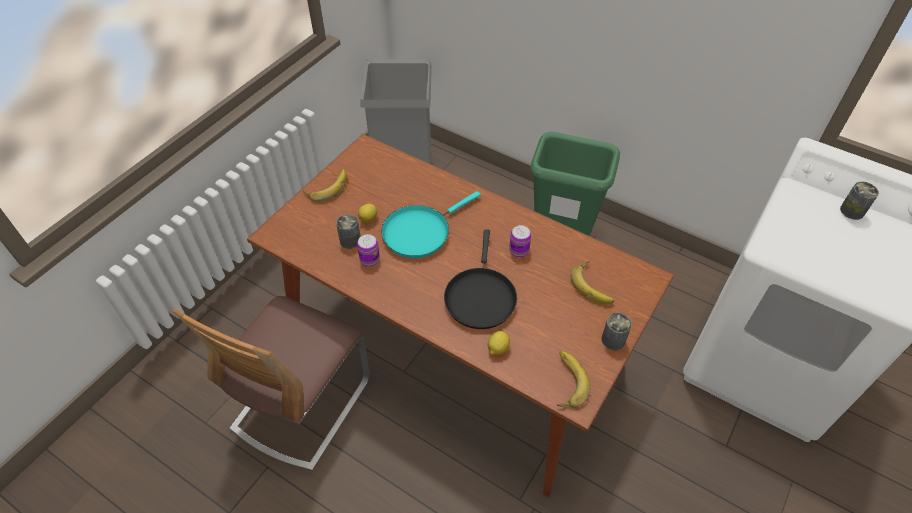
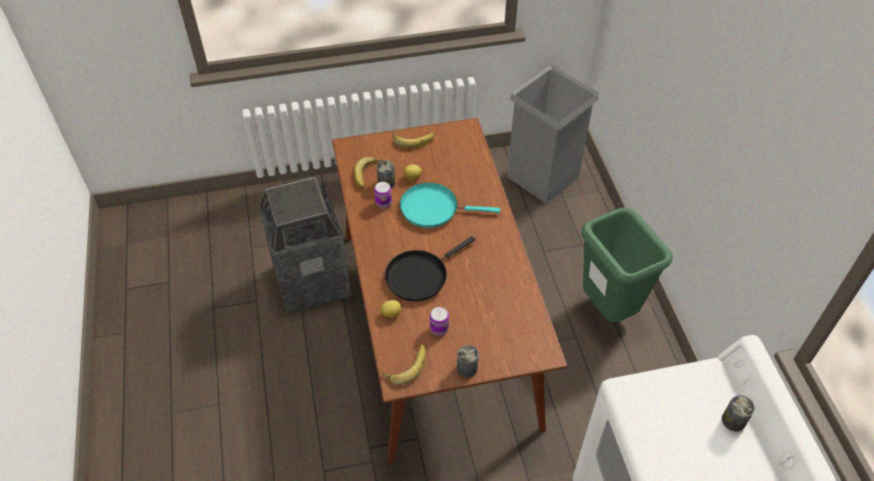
camera: 45 degrees right, 0 degrees up
(302, 404) = (311, 281): chair -> trash can
(519, 250) = (480, 267): can -> can (439, 329)
(594, 285) = (500, 327): banana -> banana (368, 174)

